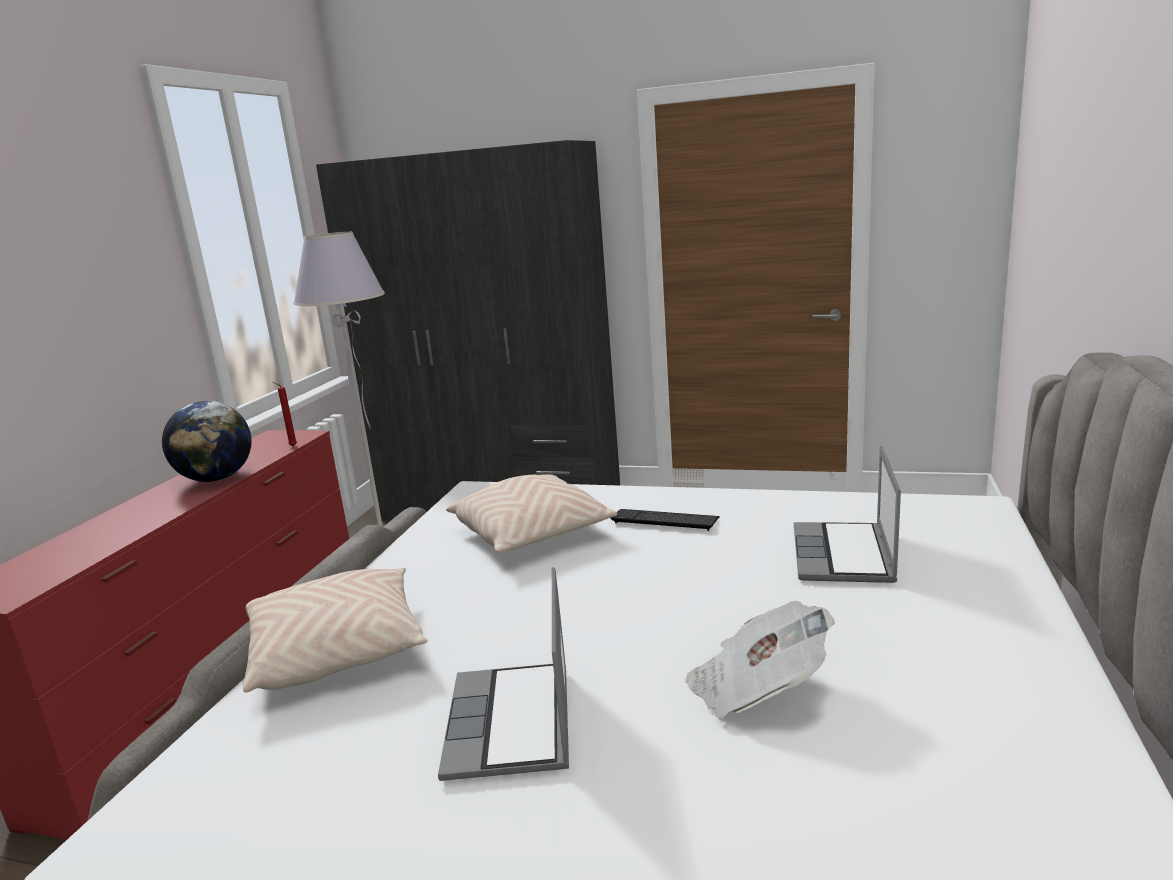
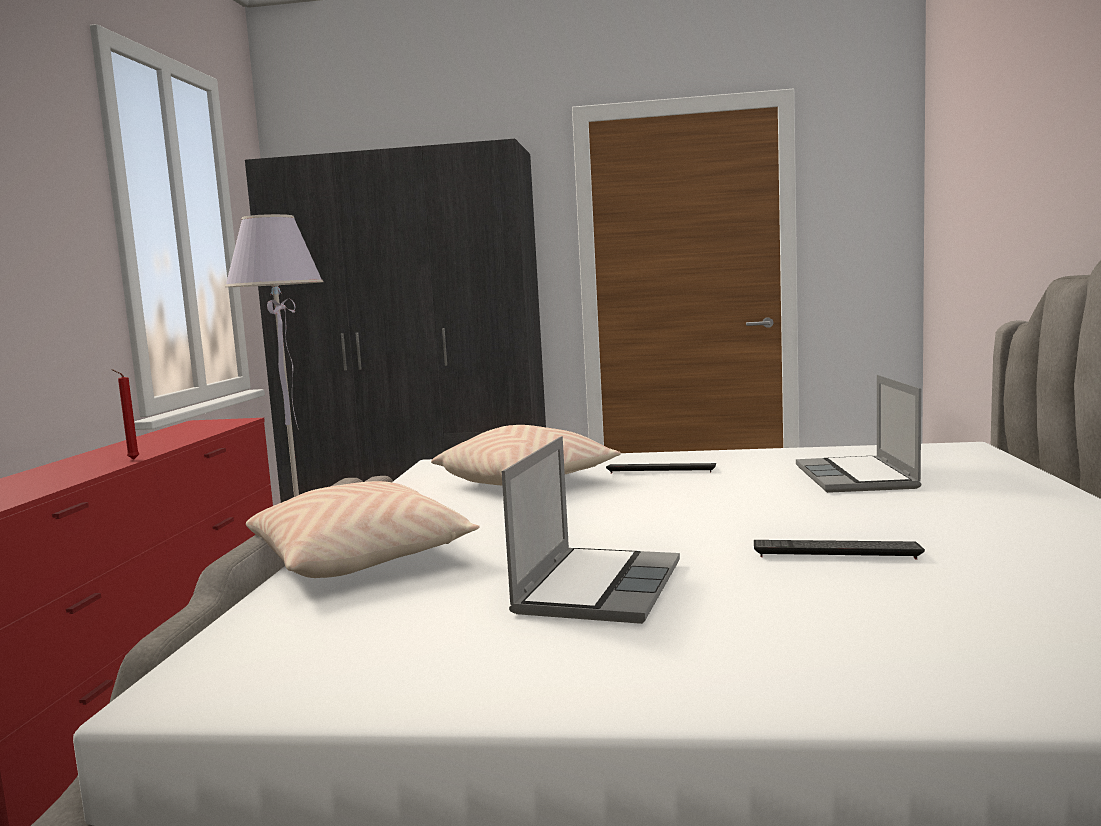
camera: 10 degrees left, 10 degrees down
(217, 478) = (155, 445): globe -> none
(291, 446) = (228, 426): red candle -> red candle (131, 459)
(512, 724) = (597, 587): laptop -> laptop turned 150 degrees counterclockwise
(756, 689) = (835, 551): newspaper -> keyboard

